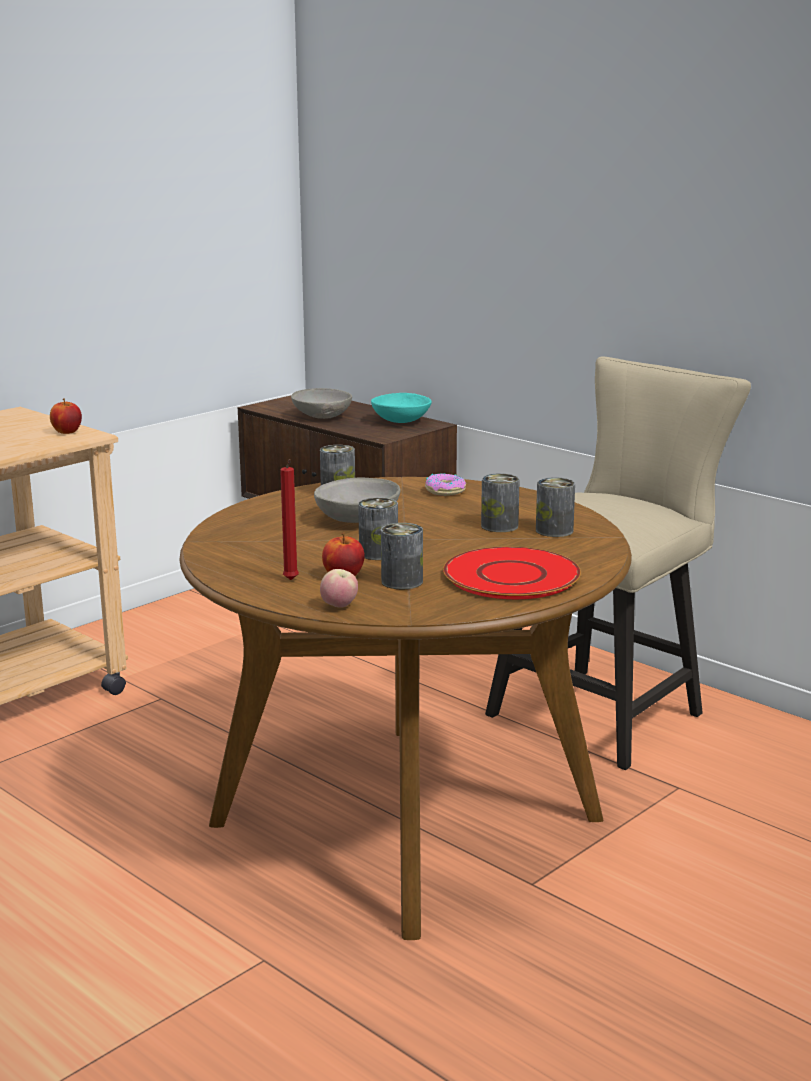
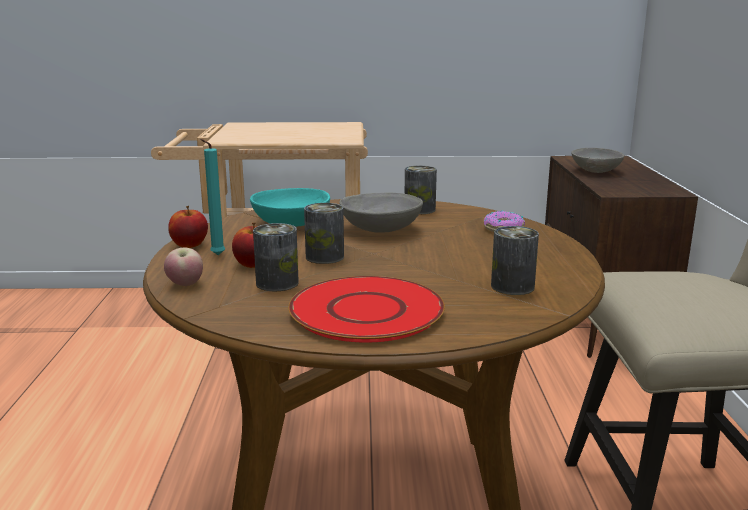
camera: 45 degrees right, 0 degrees up
(67, 432) = (340, 137): apple -> apple (189, 245)
(291, 581) = (216, 256): red candle -> turquoise candle
(400, 421) = (651, 185): turquoise bowl -> turquoise bowl (290, 224)
(499, 526) = (474, 267): can -> none

